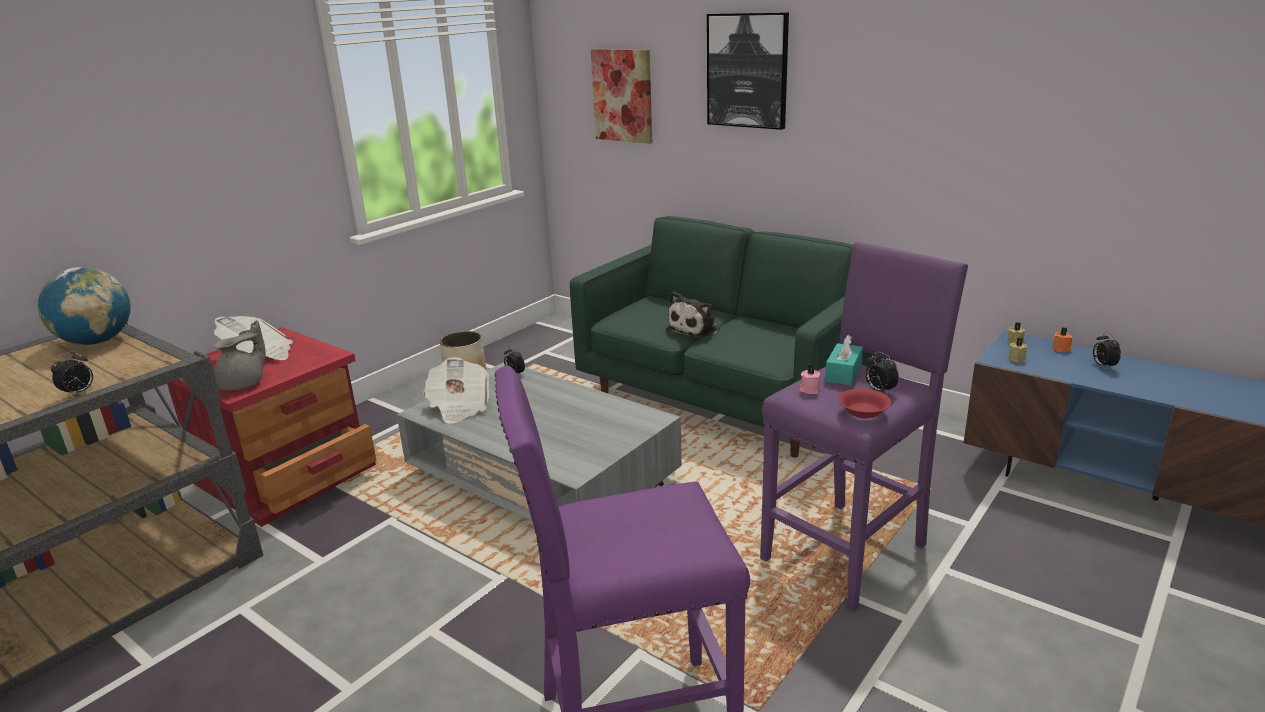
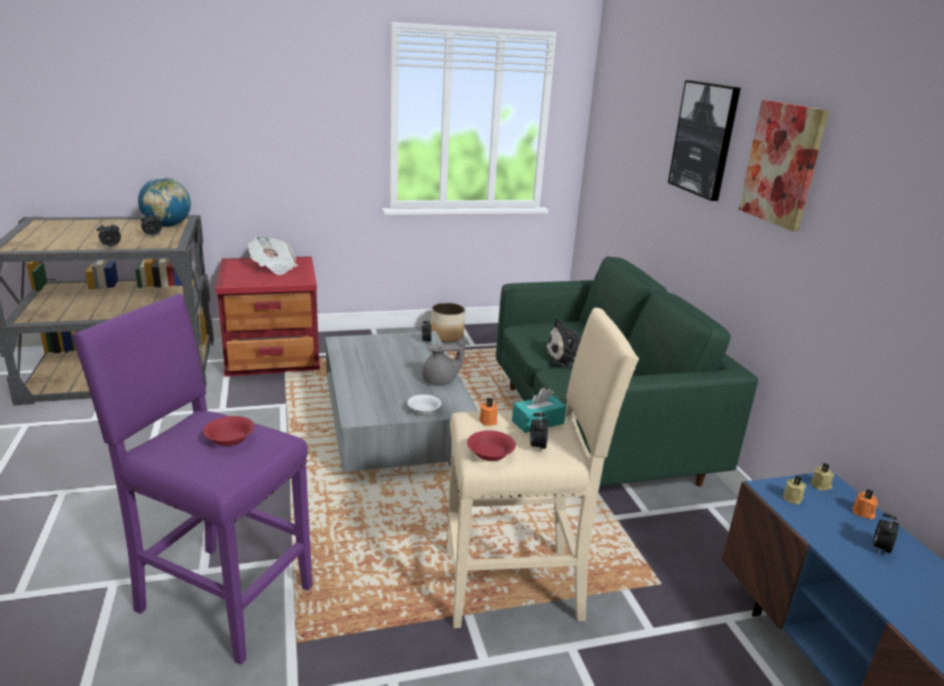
camera: 35 degrees right, 0 degrees up
(108, 360) = (153, 236): none -> alarm clock
(244, 384) = (239, 280): grey teapot -> grey teapot (441, 380)
(459, 407) = (362, 347): newspaper -> none
(623, 95) = (629, 144): picture -> picture (782, 164)
(624, 436) = (423, 411): none -> white bowl
(644, 516) = (229, 440): none -> red bowl
(809, 389) = (488, 420): pink candle -> orange candle
(847, 551) = (516, 586): purple stool -> beige stool

